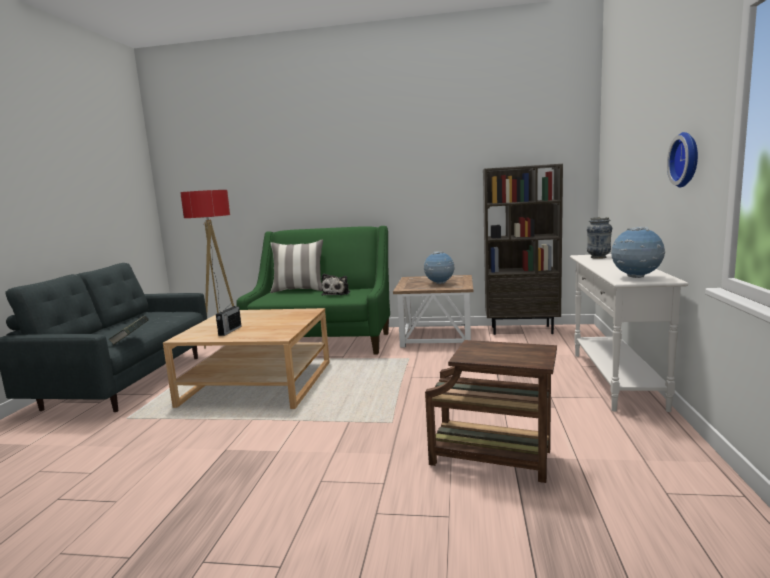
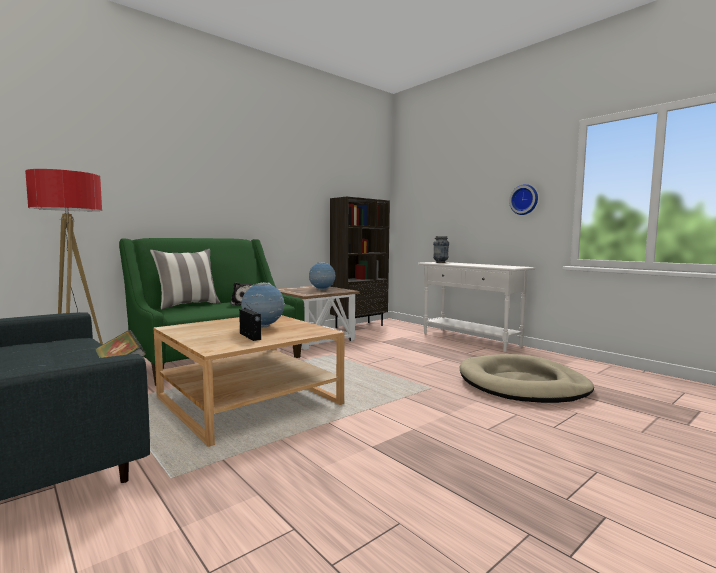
camera: 50 degrees left, 5 degrees down
(494, 458) = (522, 384): brown side table -> beige dog bed
(636, 278) = (509, 266): globe -> globe (263, 327)

